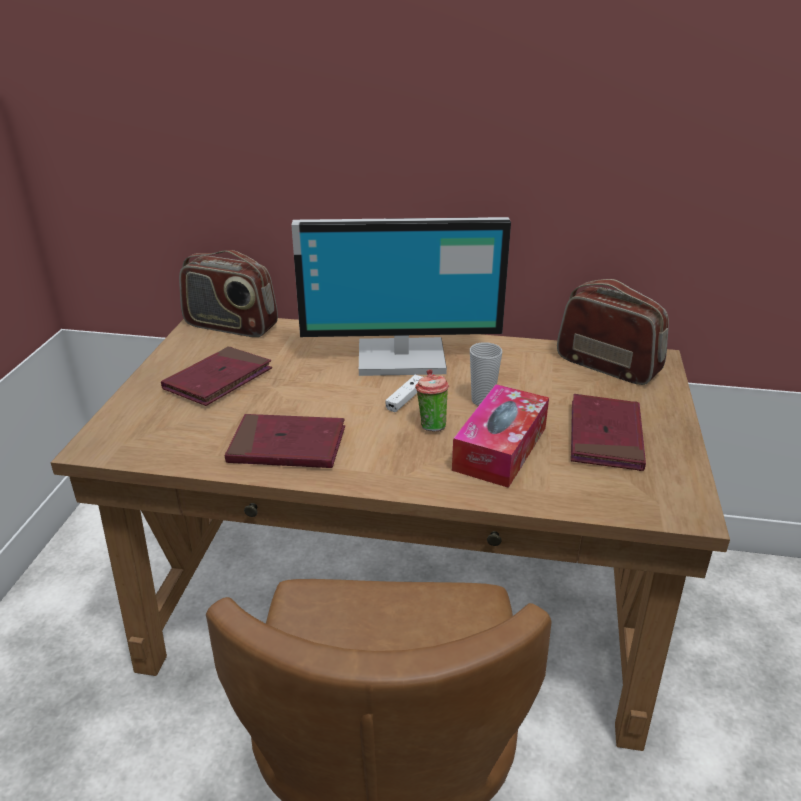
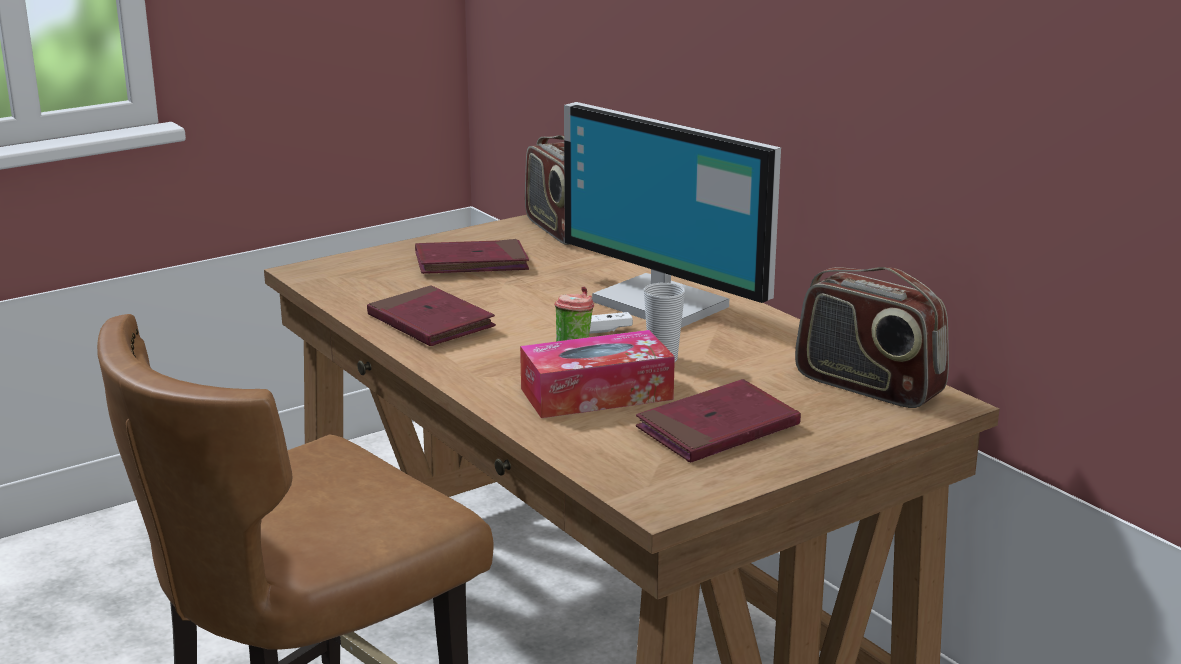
camera: 45 degrees right, 10 degrees down
(608, 365) = (867, 386): radio -> radio turned 135 degrees clockwise

